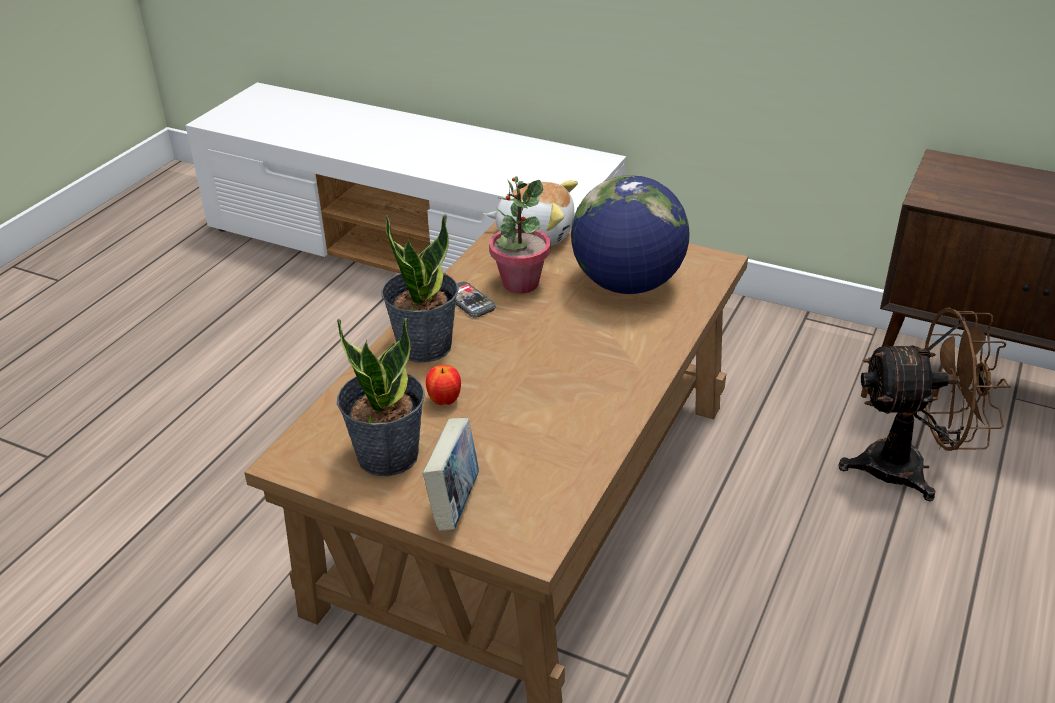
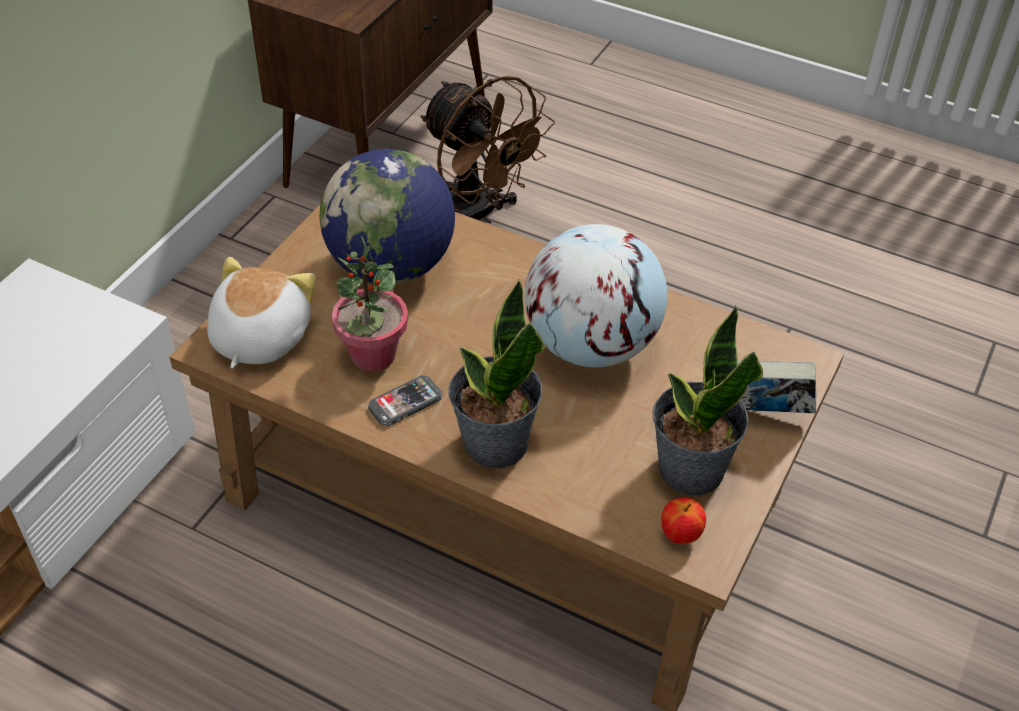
camera: 90 degrees left, 10 degrees up
(444, 400) = (598, 424): apple -> apple (680, 535)
(542, 395) = (590, 345): none -> globe
(910, 468) = (479, 215): brown fan -> brown fan turned 135 degrees clockwise

